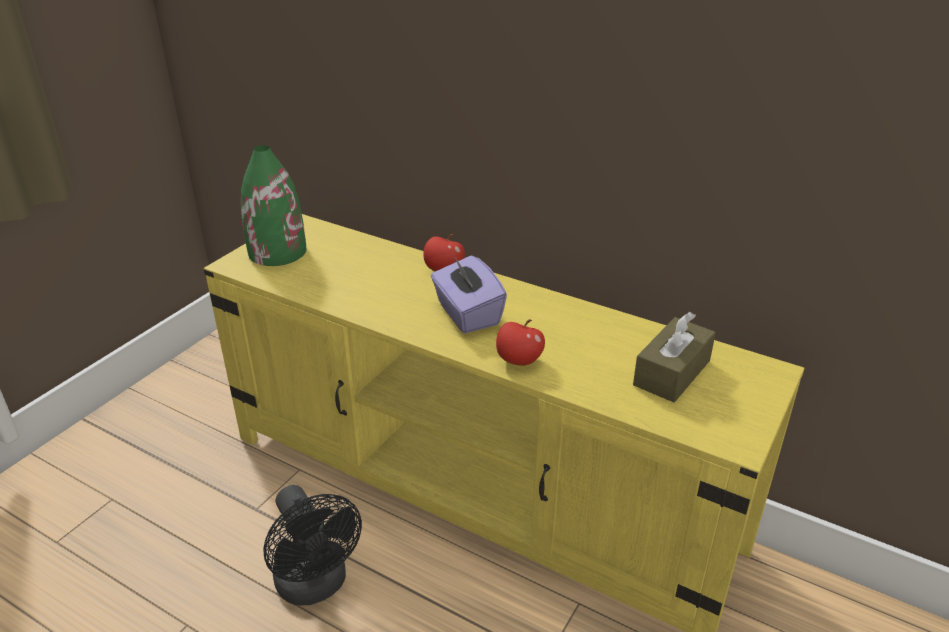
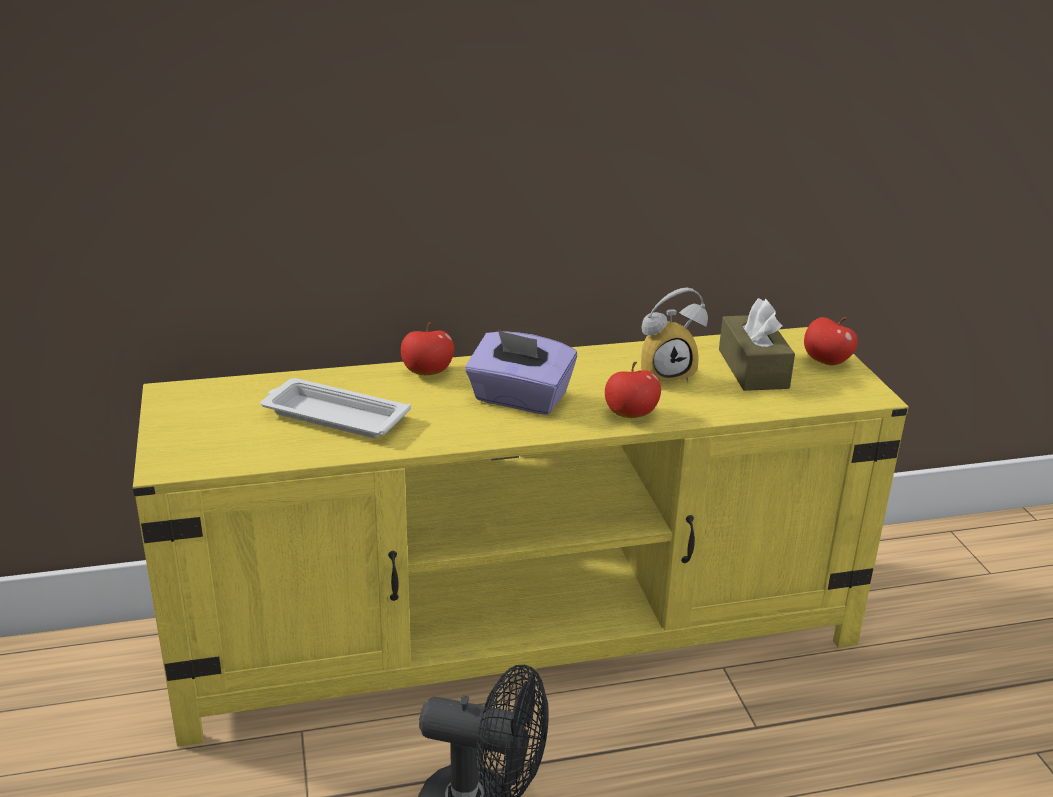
camera: 45 degrees left, 5 degrees down
(277, 252) = (202, 430): green vase -> none
(349, 274) = (333, 416): none -> white tray
(596, 344) = (666, 374): none -> alarm clock
(747, 397) = (826, 362): none -> apple

